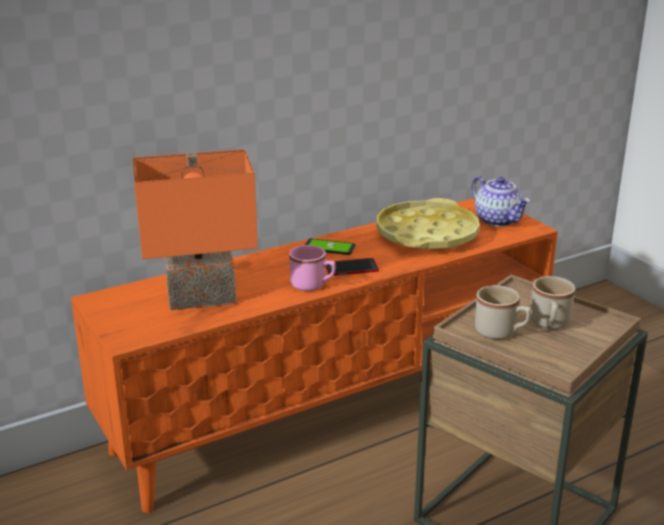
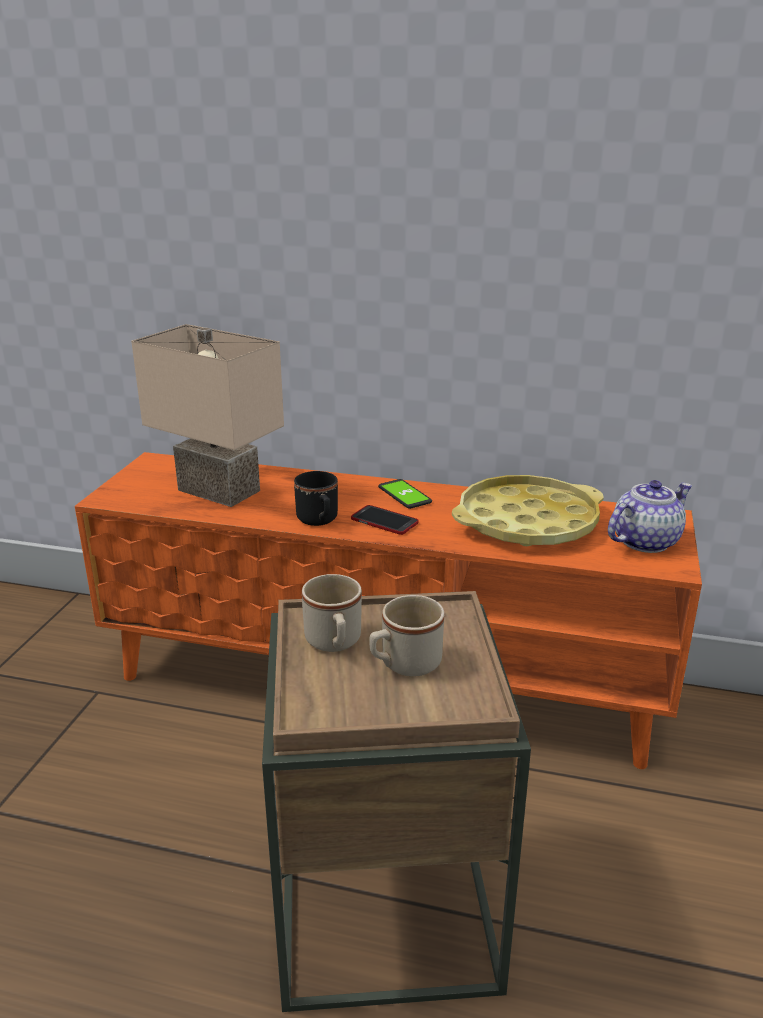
camera: 45 degrees right, 0 degrees up
(202, 295) = (222, 489): orange table lamp -> beige table lamp
(313, 285) = (319, 521): pink mug -> black mug
(498, 220) = (645, 541): teapot -> teapot turned 135 degrees counterclockwise

